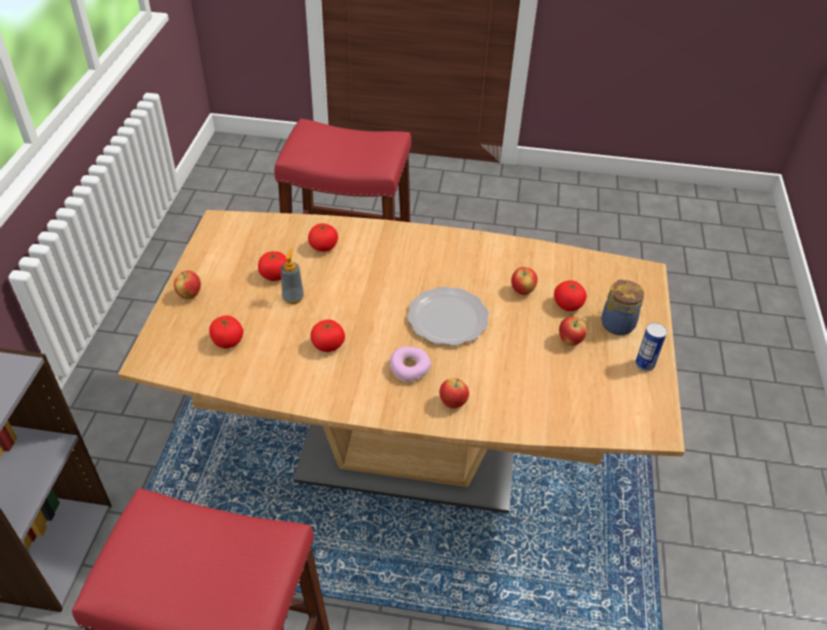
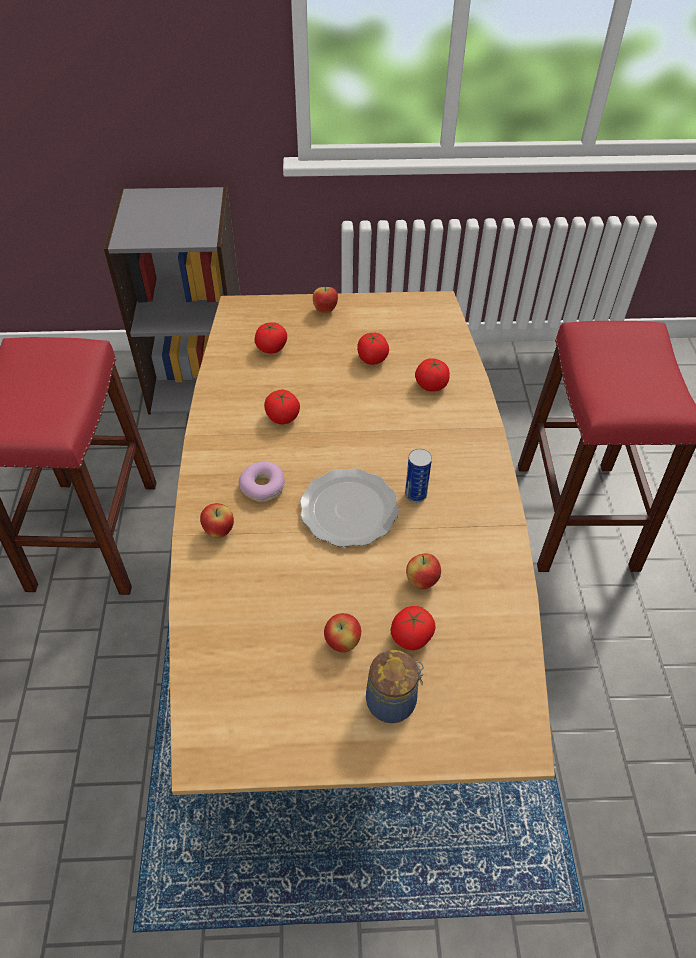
camera: 80 degrees right, 5 degrees up
(293, 298) = (343, 378): soap dispenser -> none
(644, 364) = (319, 739): can -> can (415, 495)

